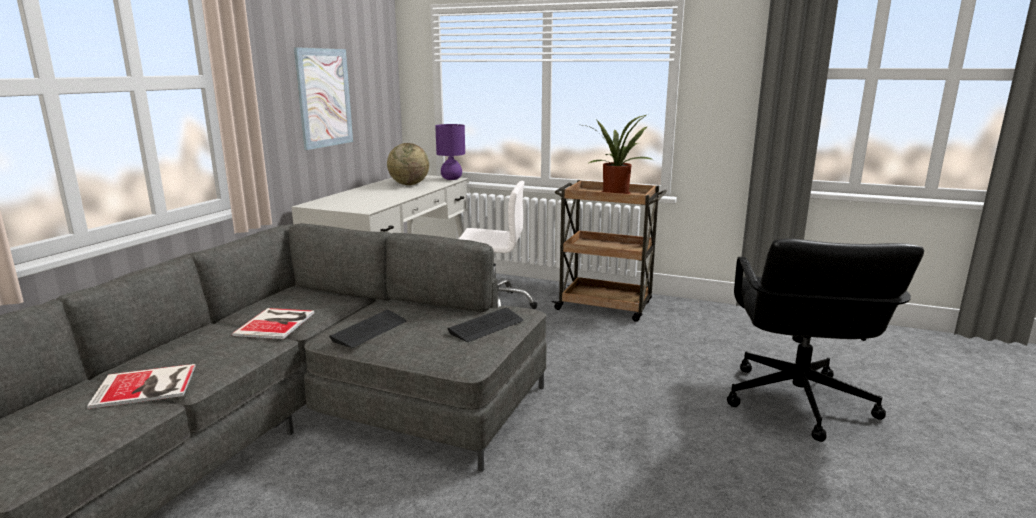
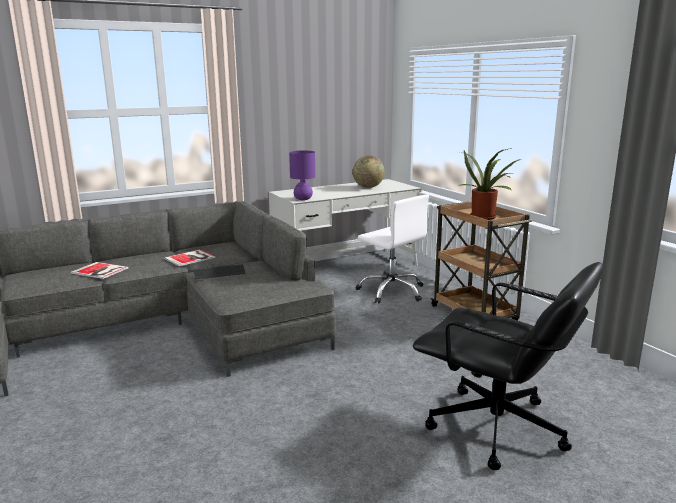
camera: 40 degrees right, 0 degrees up
(324, 98) = (308, 119): picture -> none
(452, 179) = (407, 187): purple table lamp -> purple table lamp (303, 199)
(486, 326) = (276, 288): keyboard -> none
(796, 402) = (497, 429): black office chair -> black office chair turned 105 degrees counterclockwise

